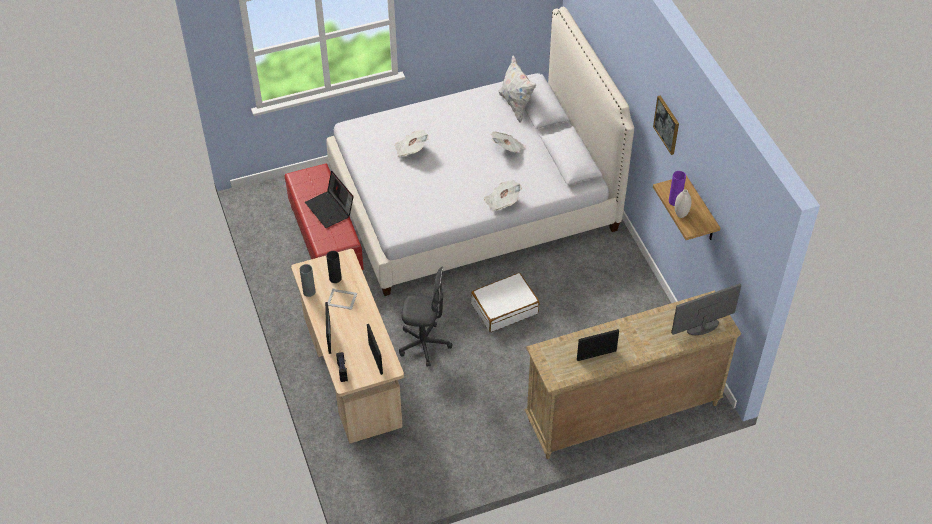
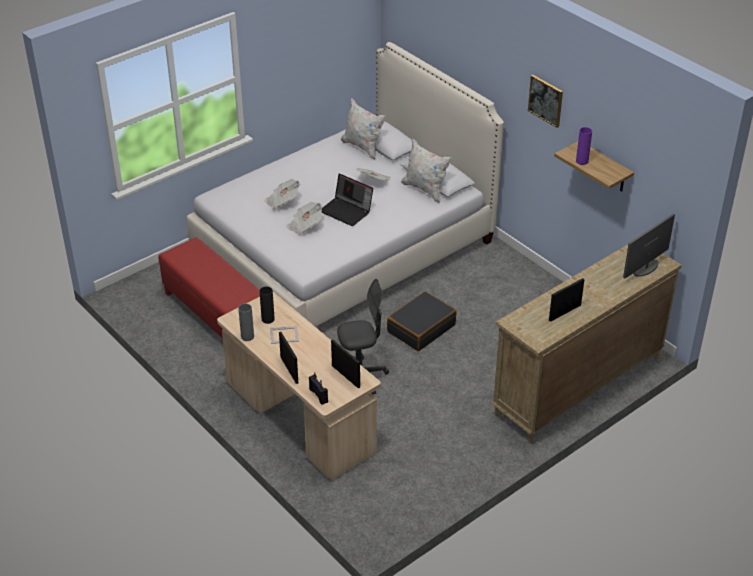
camera: 20 degrees left, 10 degrees down
(330, 209) = (221, 273): laptop -> laptop (347, 211)
(502, 202) = (393, 224): newspaper -> newspaper (305, 226)
(504, 308) = (421, 328): white suitcase -> black suitcase
(552, 170) = (425, 190): none -> white pillow
(681, 215) = (594, 170): white vase -> none

